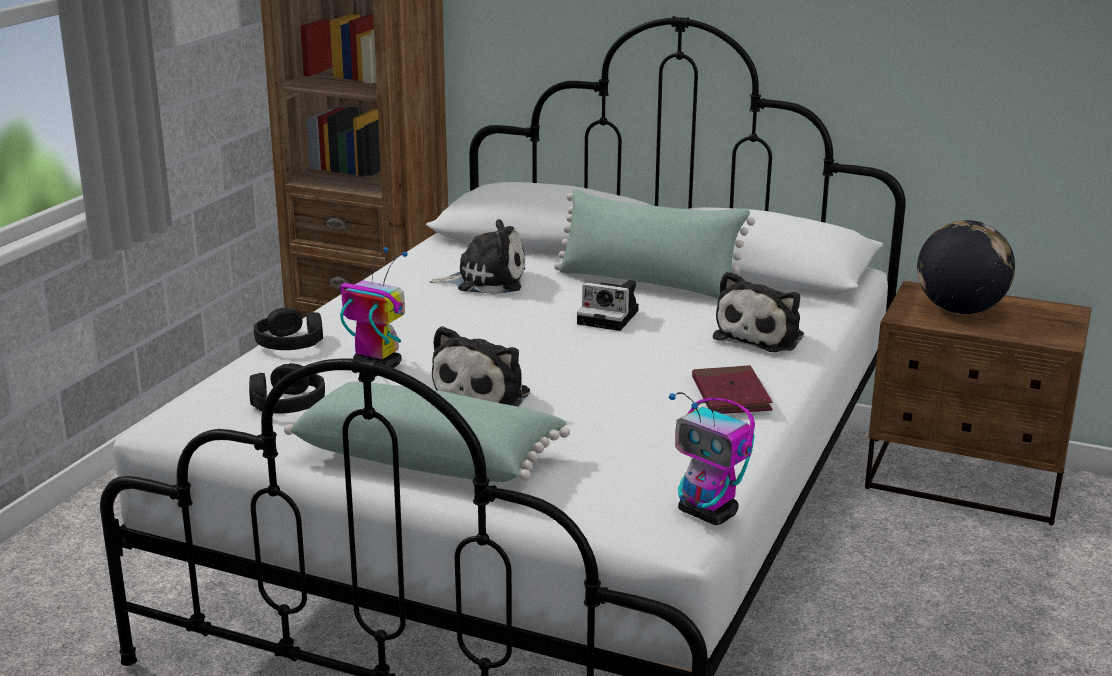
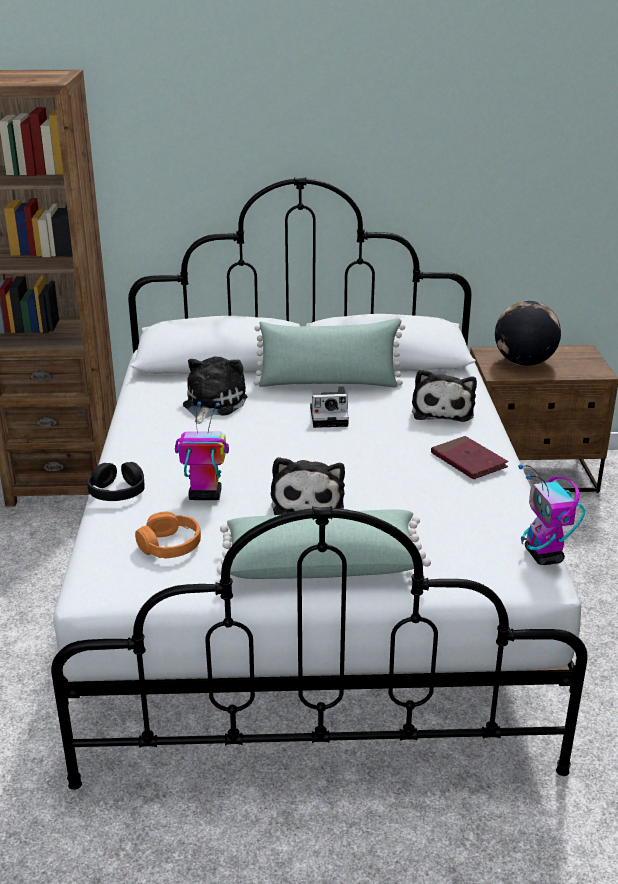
camera: 25 degrees left, 5 degrees up
(287, 404) = (169, 545): black headphones -> orange headphones
(486, 280) = (212, 404): plush toy -> plush toy turned 45 degrees counterclockwise
(709, 514) = (544, 556): toy robot -> toy robot turned 60 degrees clockwise

